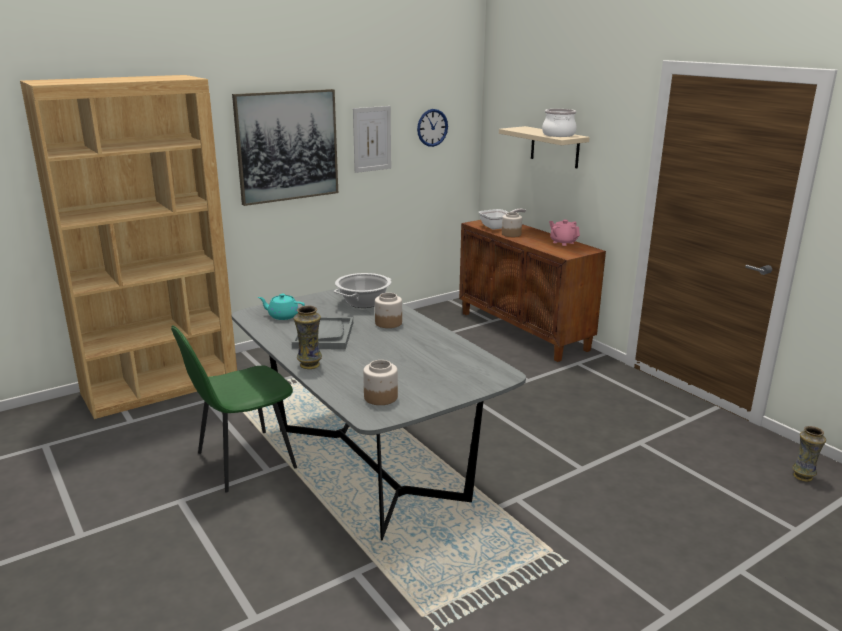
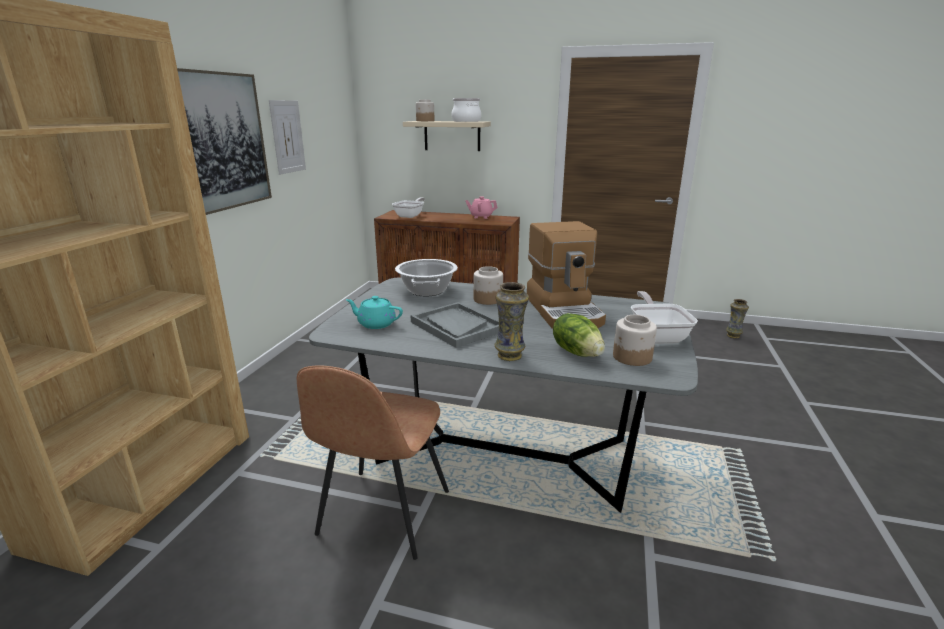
camera: 40 degrees left, 0 degrees up
(243, 461) = (383, 515): green chair -> brown chair
(282, 316) = (375, 324): turquoise teapot -> turquoise teapot turned 45 degrees clockwise
(355, 379) = (577, 352): none -> lettuce
(421, 350) = (565, 311): none -> coffee machine
(432, 127) = (328, 127): wall clock -> none
(439, 392) = (657, 335): none -> frying pan
(511, 234) = (432, 218): jar -> jar (425, 121)

